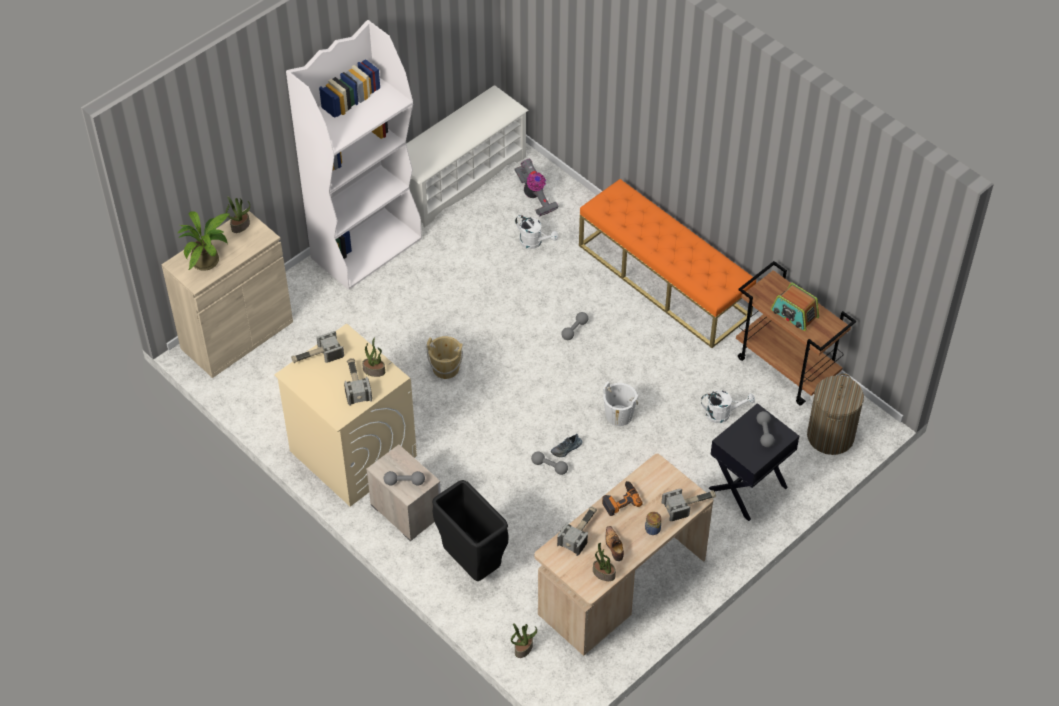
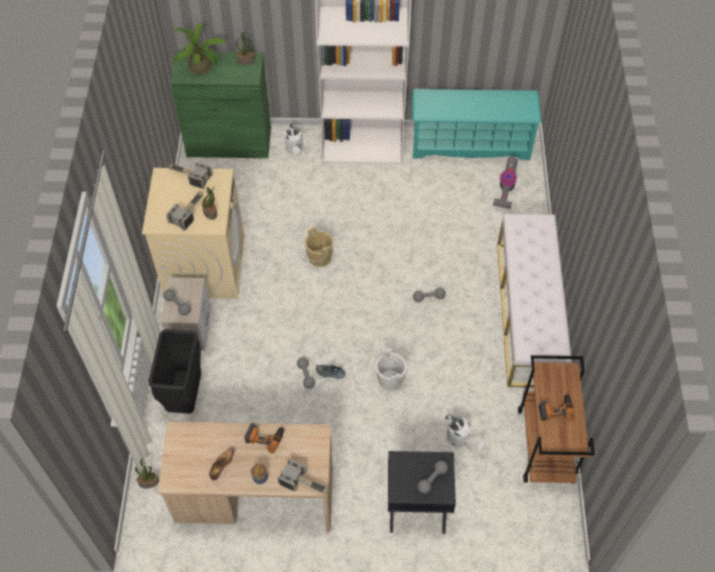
camera: 45 degrees right, 5 degrees up
(237, 335) = (229, 142): beige cabinet -> green cabinet
(460, 179) = (470, 144): white shoe rack -> turquoise shoe rack
(534, 242) = (470, 220): white watering can -> white watering can (295, 149)
(580, 532) = (213, 434): hammer -> none
(603, 573) = (191, 478): potted plant -> none
(664, 281) = (528, 312): orange bench -> white bench
(794, 314) = (555, 409): radio -> power drill
(830, 436) = (520, 524): laundry basket -> none

